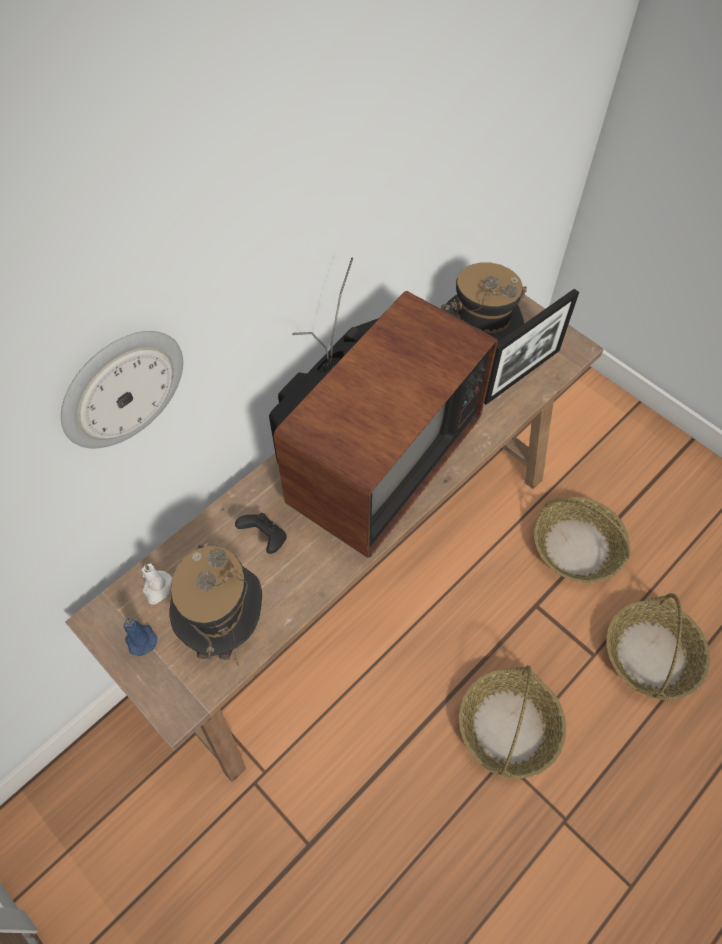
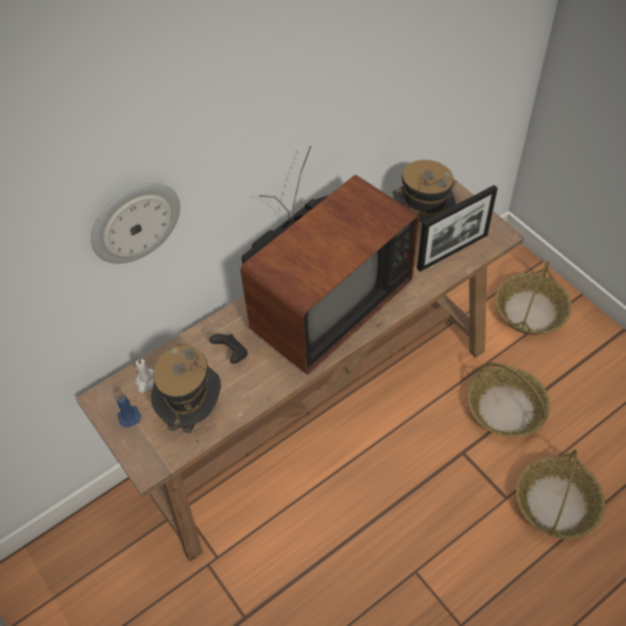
camera: 10 degrees right, 5 degrees down
(509, 728) = (424, 547): basket -> basket (530, 311)

